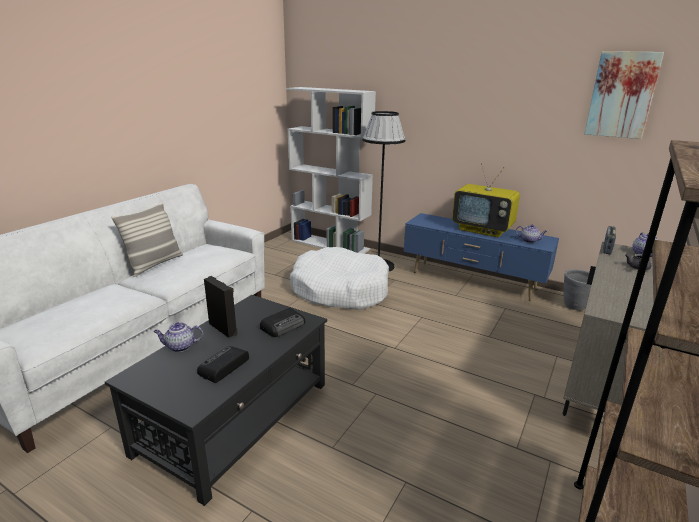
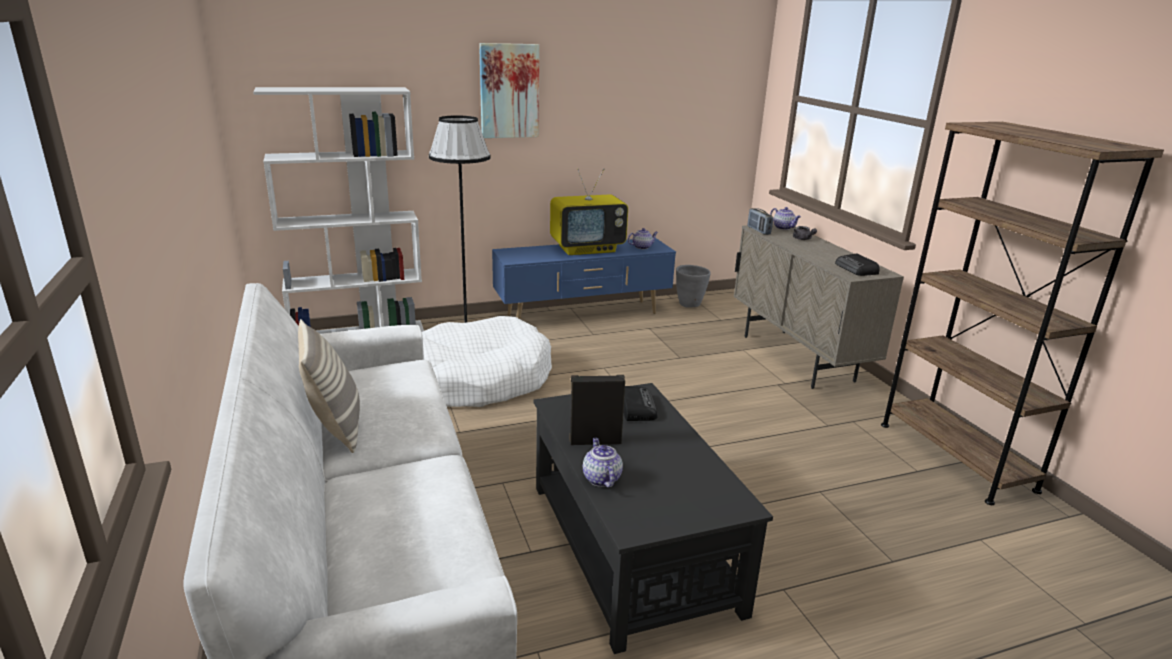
camera: 50 degrees left, 0 degrees up
(180, 347) = (601, 478): teapot -> teapot turned 135 degrees clockwise
(223, 367) = (680, 466): radio -> radio (856, 269)
(621, 95) = (692, 77): picture -> picture (509, 91)

